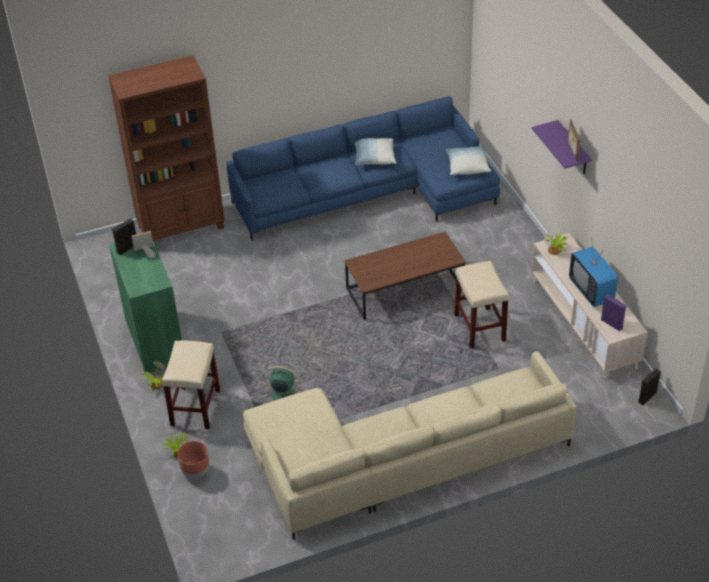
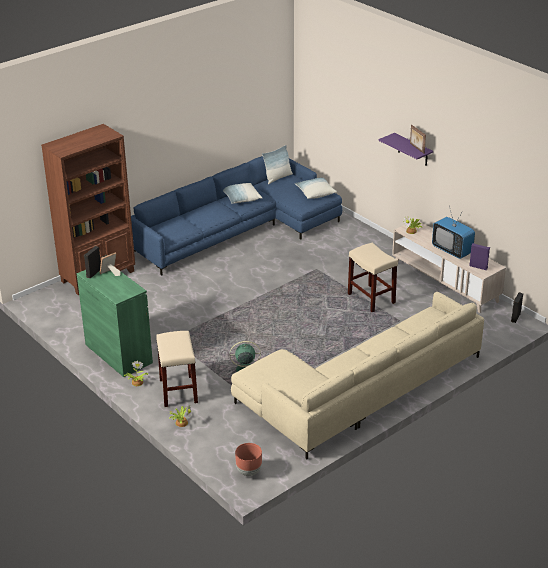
camera: 20 degrees left, 10 degrees down
(195, 471) = (202, 432): brown planter -> brown planter (248, 471)
(405, 290) = (301, 285): brown coffee table -> none
(434, 134) = (278, 178): none -> pillow

